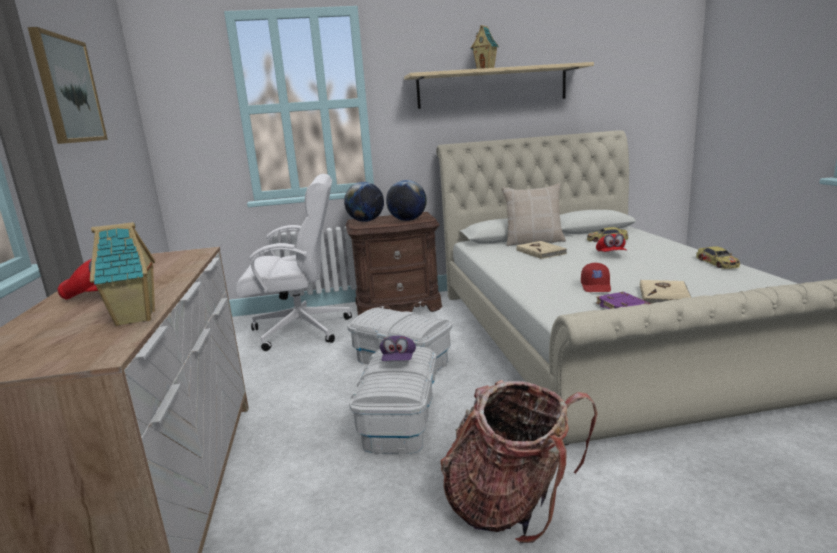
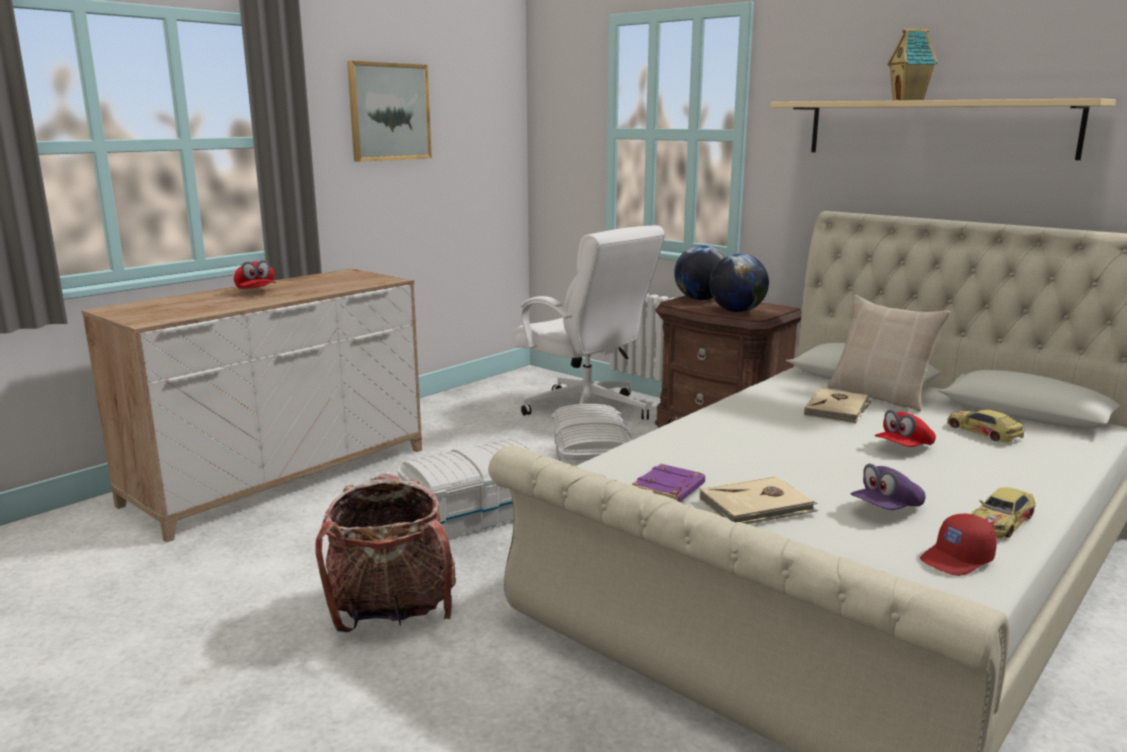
camera: 50 degrees right, 0 degrees up
(137, 318) = (216, 310): toy house -> none
(398, 361) = (489, 452): purple cap -> purple cap (886, 509)
(596, 287) = (721, 462): red cap -> red cap (957, 560)

